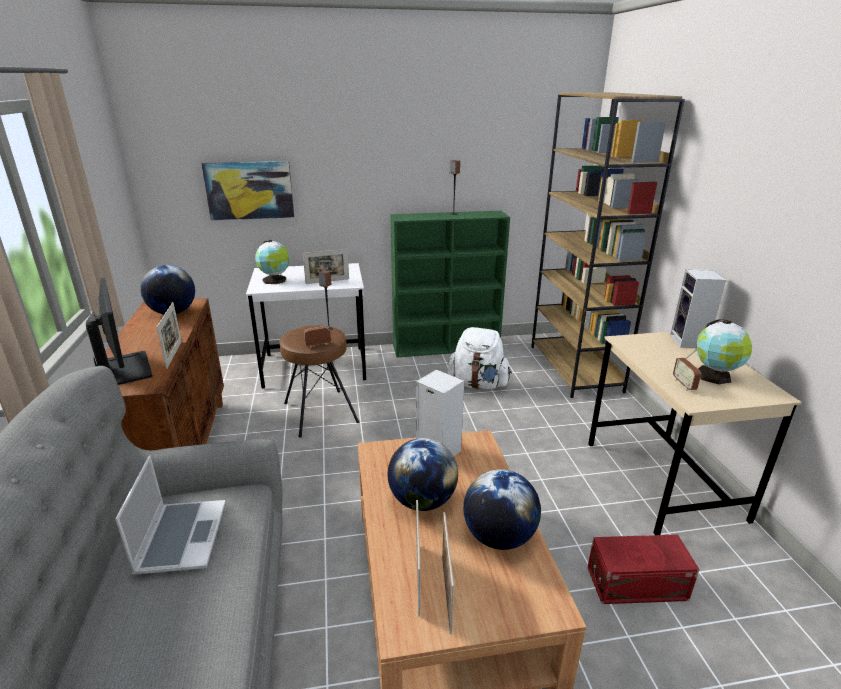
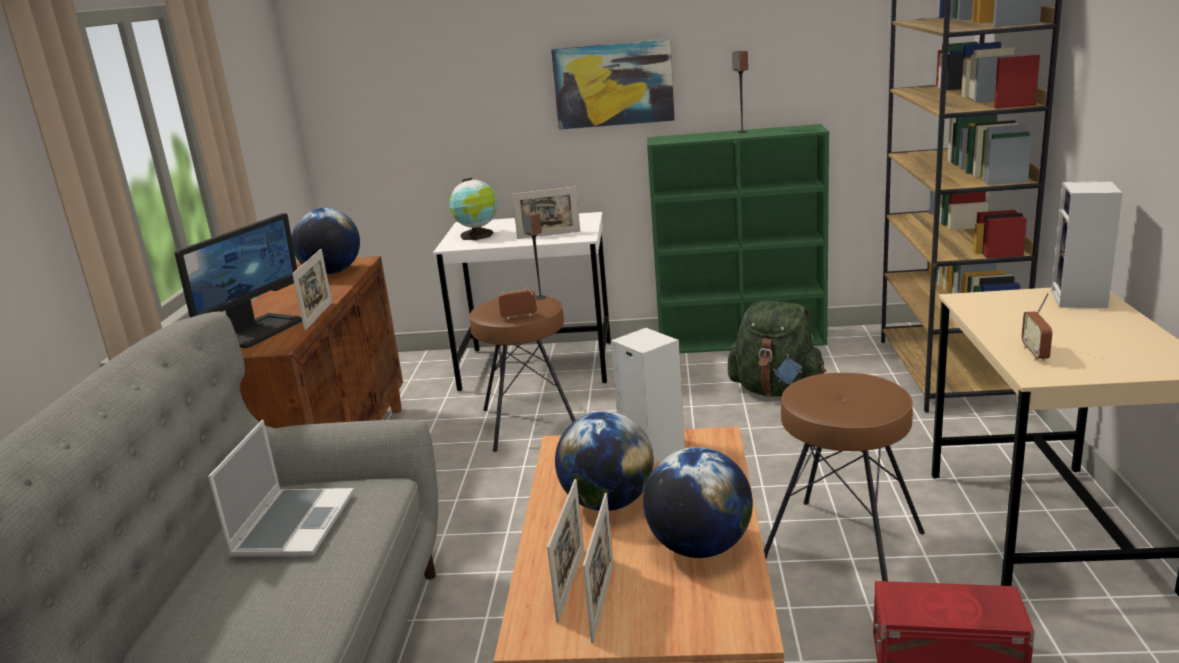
camera: 15 degrees right, 5 degrees down
(125, 369) = (257, 330): monitor -> monitor turned 45 degrees clockwise
(249, 190) = (448, 112): picture -> picture (613, 84)
(478, 384) = (777, 391): white backpack -> green backpack
(550, 499) = (843, 544): none -> brown stool
(714, 376) = (1095, 343): globe -> none

